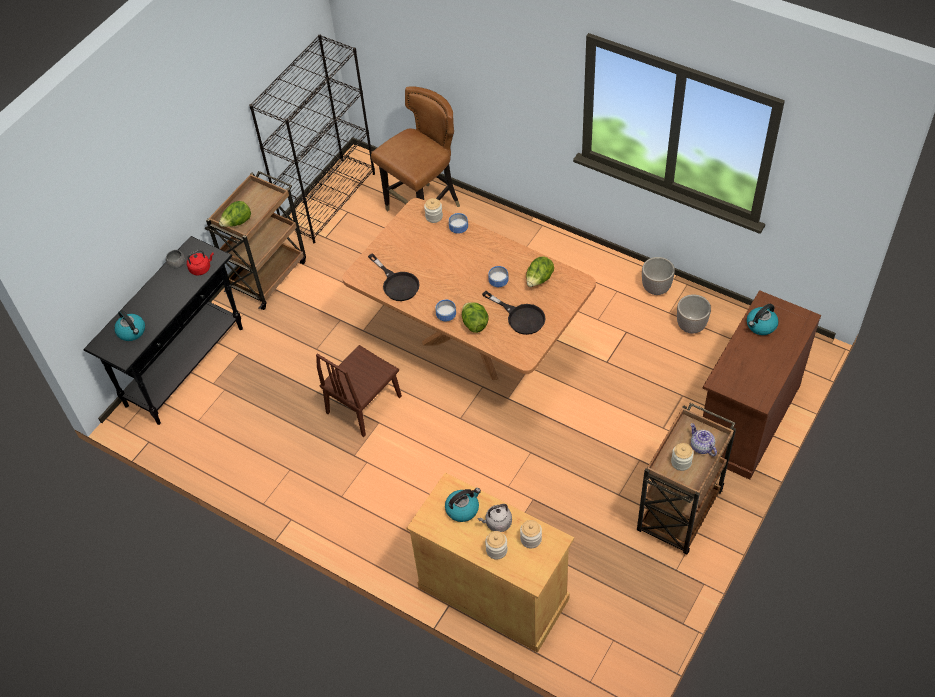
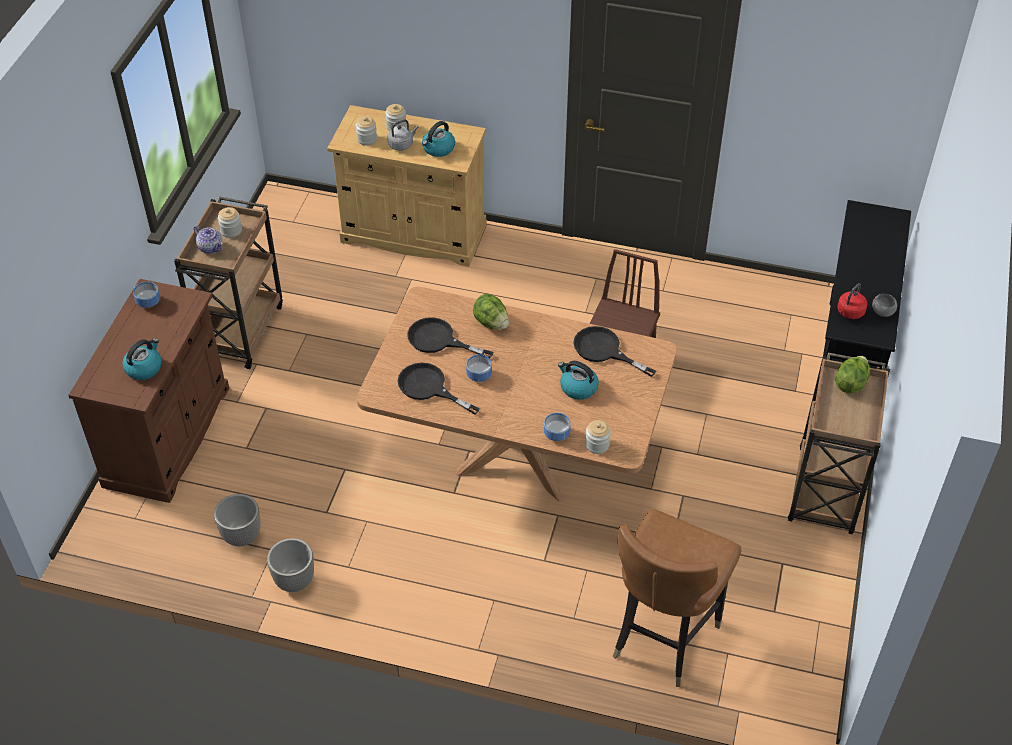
camera: 160 degrees right, 5 degrees down
(132, 331) = (872, 234): kettle -> kettle (578, 387)
(328, 200) = (813, 625): black bookcase -> none
(445, 316) = (528, 324): bowl -> bowl (149, 301)
(539, 280) = (429, 388): lettuce -> black frying pan

